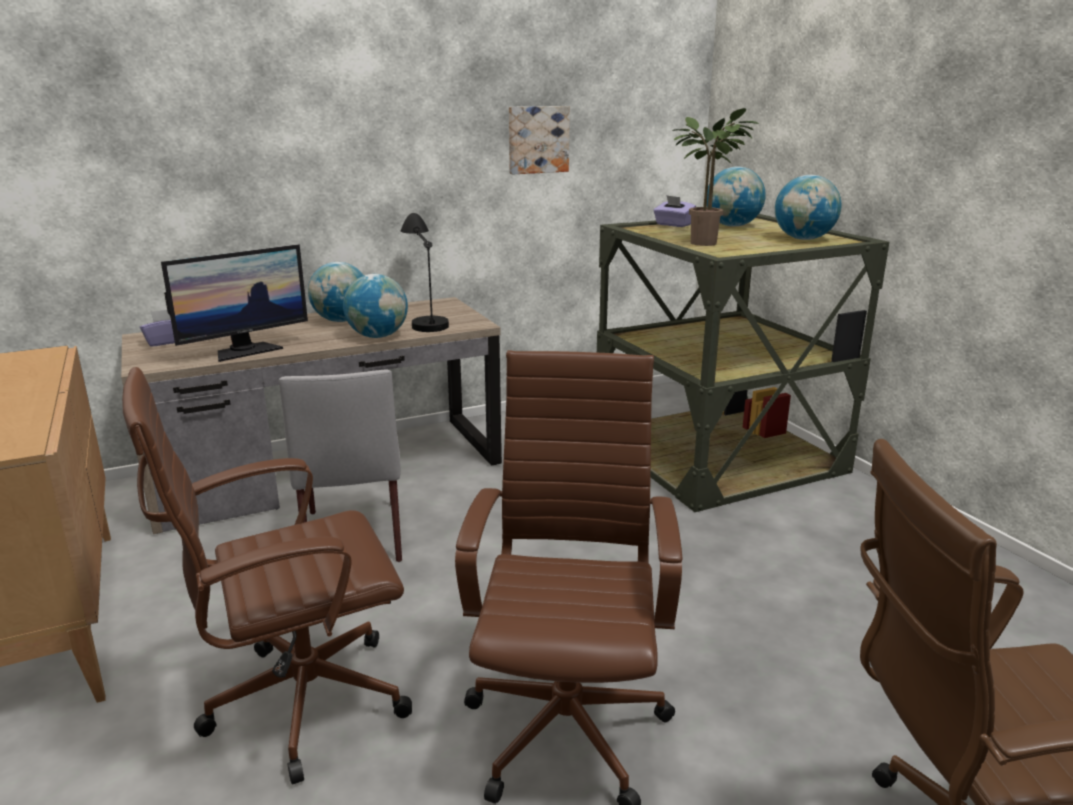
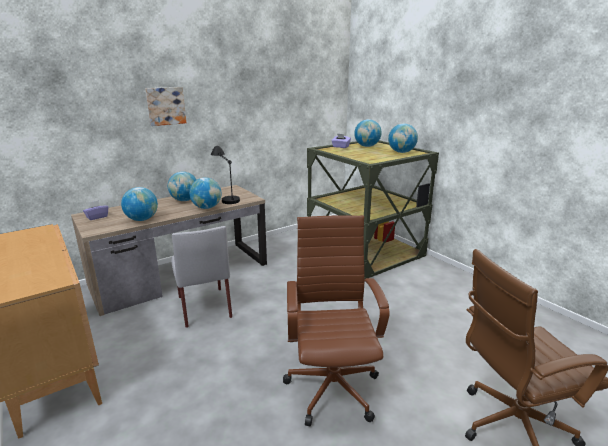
camera: 10 degrees left, 0 degrees up
(245, 351) = (142, 219): monitor -> globe
(297, 705) = (202, 393): brown office chair -> none
(537, 139) = (272, 107): picture -> picture (165, 106)
(708, 243) = (361, 156): potted plant -> none

